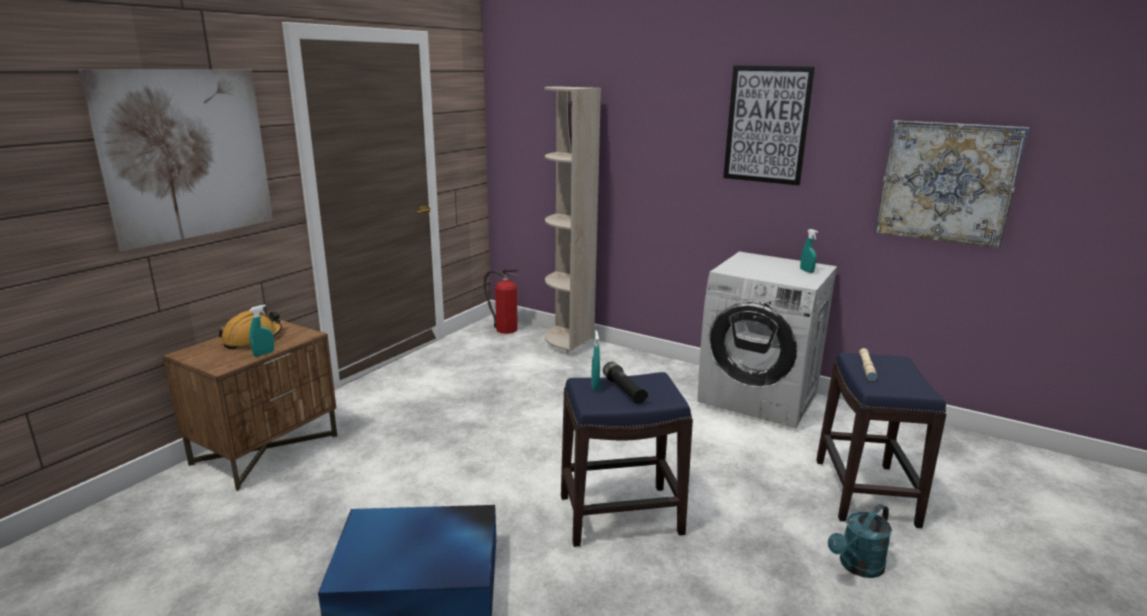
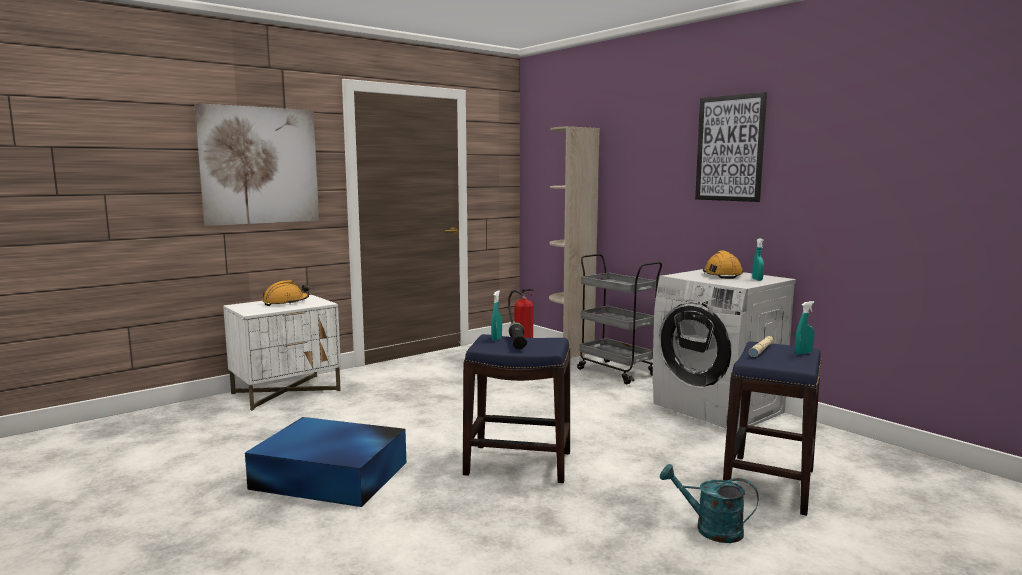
camera: 20 degrees right, 10 degrees down
(264, 354) = (285, 309): turquoise spray bottle -> turquoise spray bottle (803, 353)
(266, 449) = (287, 392): brown nightstand -> white nightstand
(630, 360) = (617, 372): none -> grey cart
(765, 265) = (722, 275): none -> orange hard hat
(857, 567) = (710, 529): turquoise watering can -> turquoise watering can turned 45 degrees clockwise
(946, 182) = (891, 190): picture -> none

